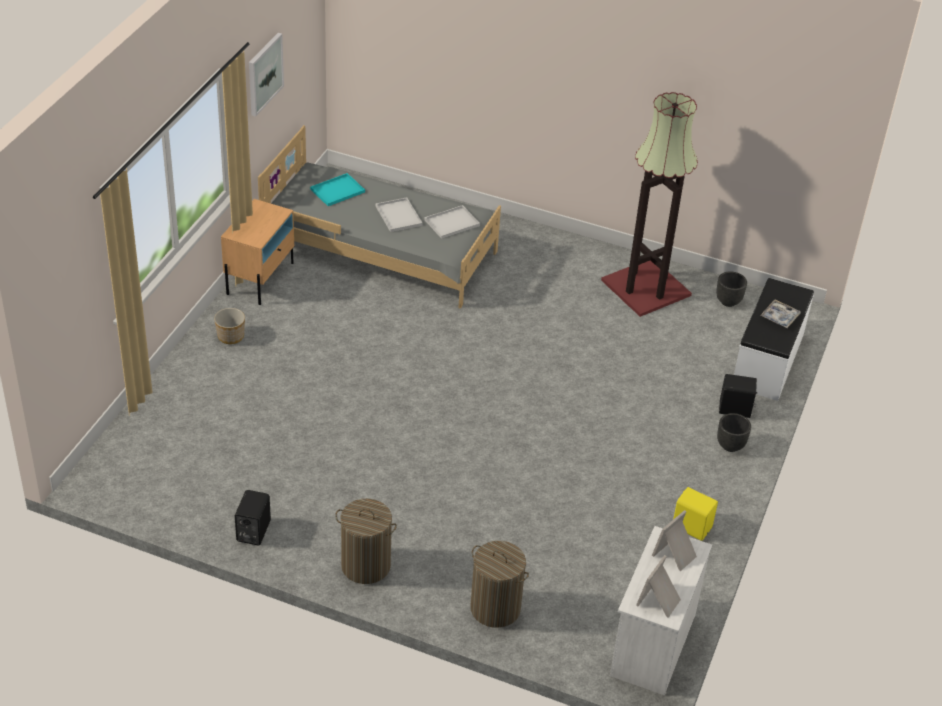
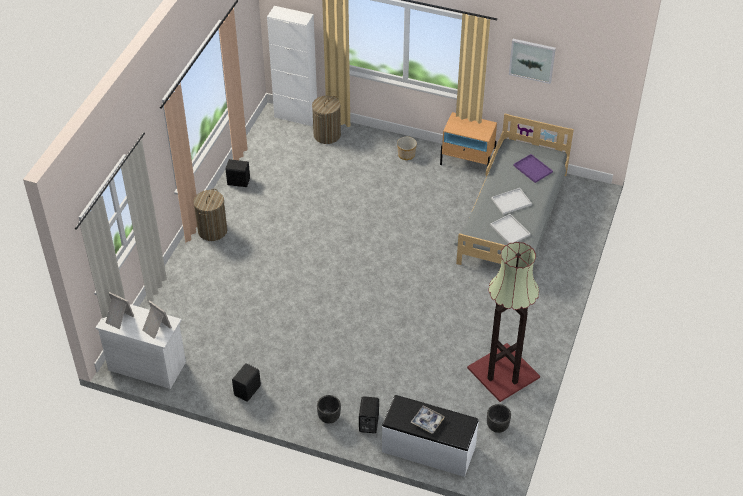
camera: 90 degrees right, 5 degrees up
(104, 455) = (296, 116): none -> white cabinet
(338, 190) = (533, 169): turquoise tray -> purple tray
(495, 608) = (178, 290): laundry basket -> laundry basket (327, 135)
(691, 526) = (248, 390): yellow speaker -> black speaker

